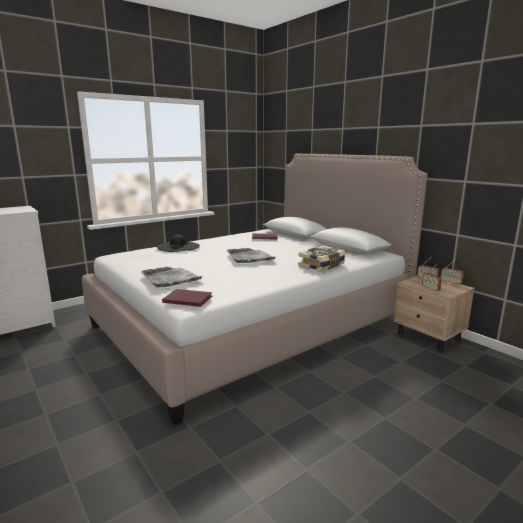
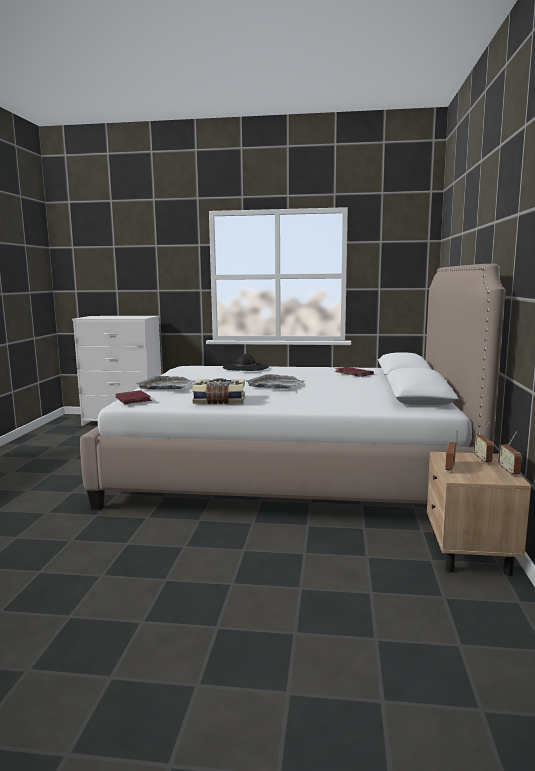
camera: 45 degrees right, 5 degrees down
(322, 266) = (319, 403): book -> book (219, 401)

